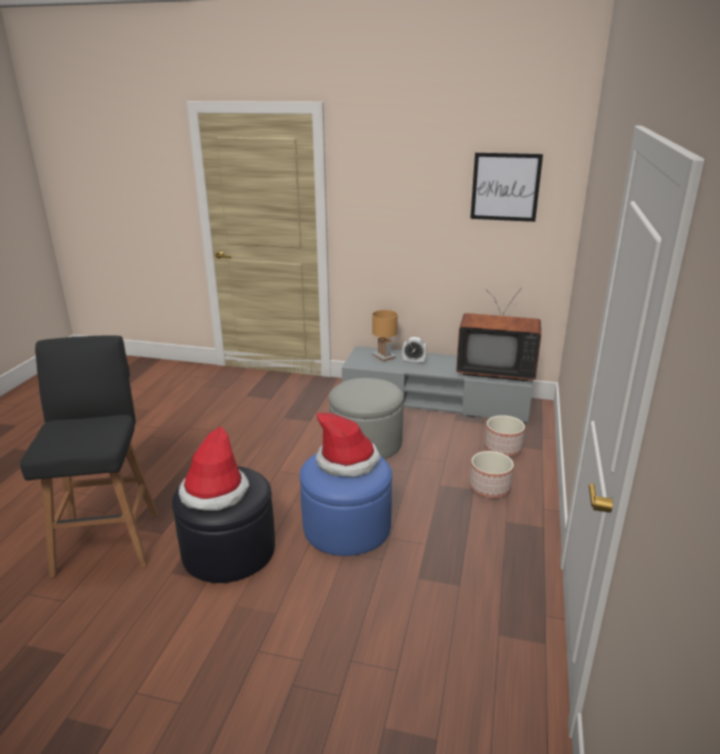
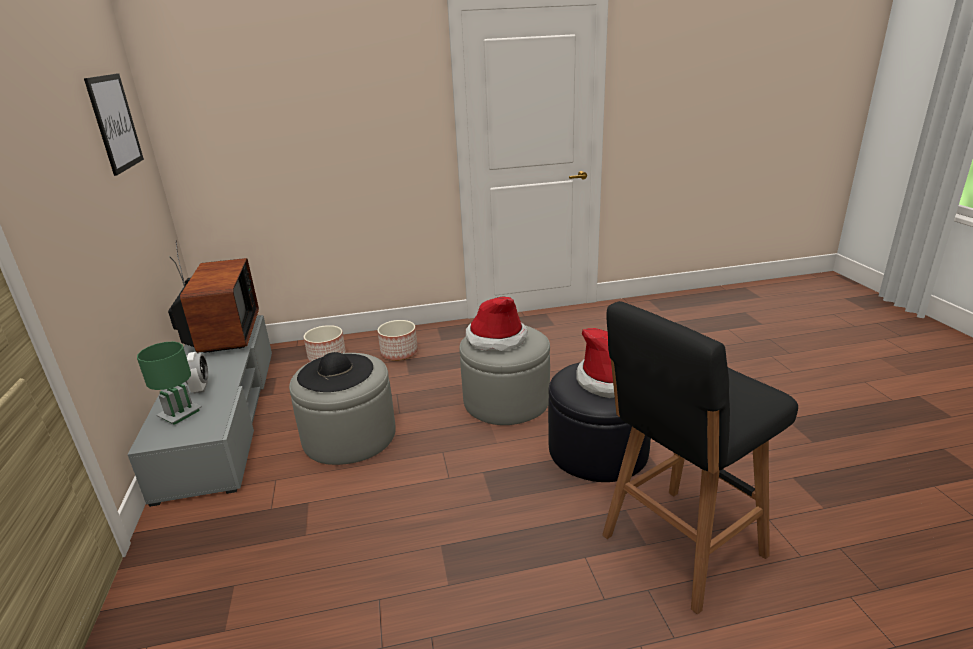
camera: 115 degrees left, 0 degrees up
(346, 526) = (506, 401): blue ottoman -> grey ottoman
(363, 388) = (335, 372): none -> black hat
(384, 356) = (180, 414): brown table lamp -> green table lamp

